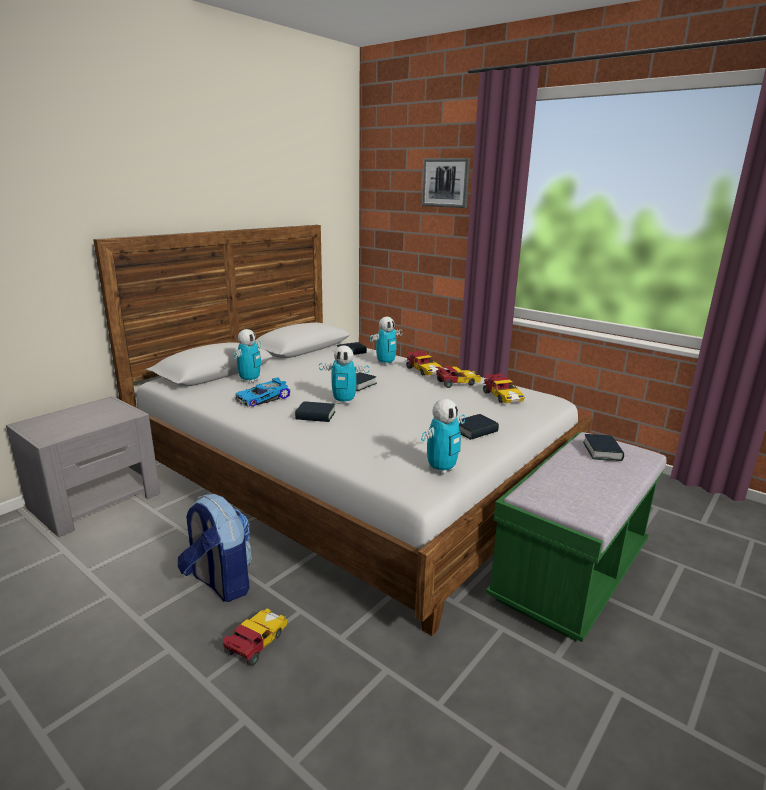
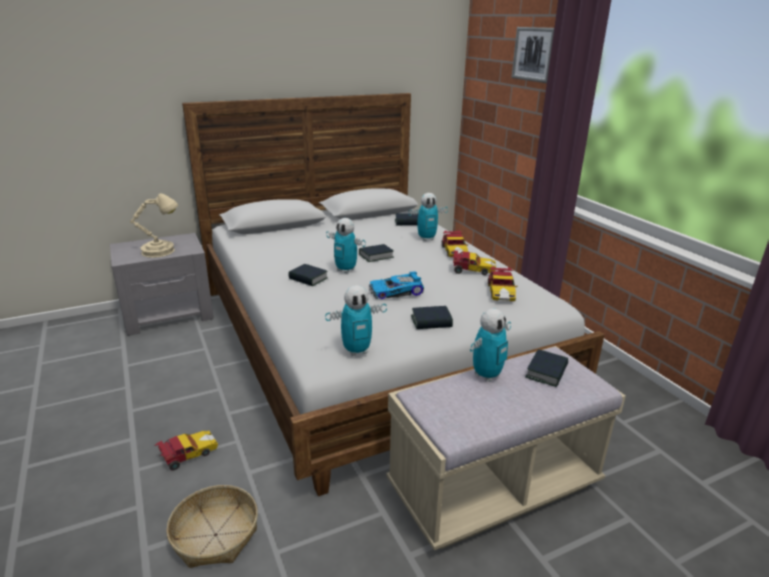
camera: 25 degrees right, 5 degrees up
(90, 421) = (161, 251): none -> beige table lamp
(219, 582) = (200, 400): backpack -> none
(250, 381) = (292, 237): toy robot -> toy robot (486, 375)
(263, 399) = (285, 255): toy car -> toy car (396, 292)
(360, 714) = (215, 535): none -> basket
(570, 574) = (493, 487): green bench -> beige bench

